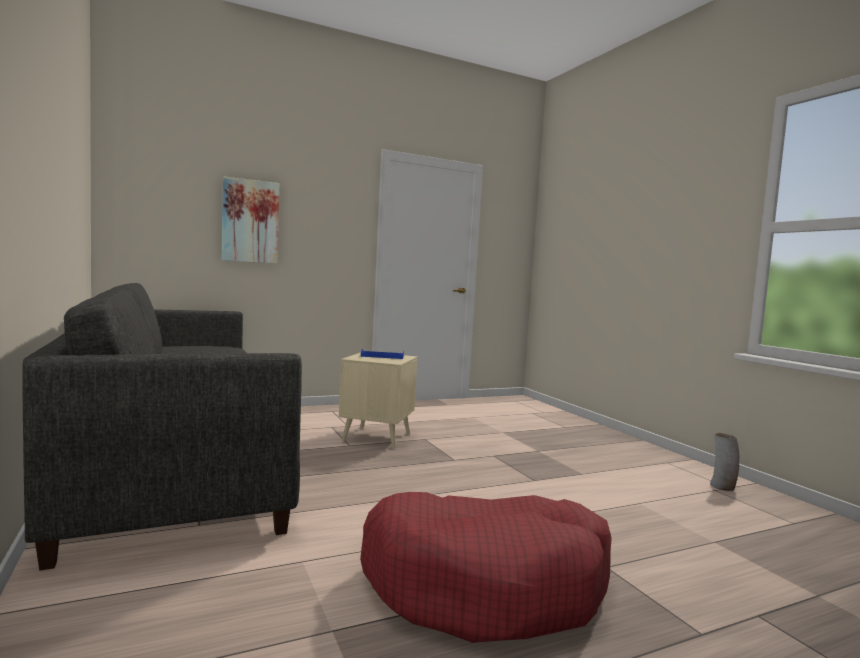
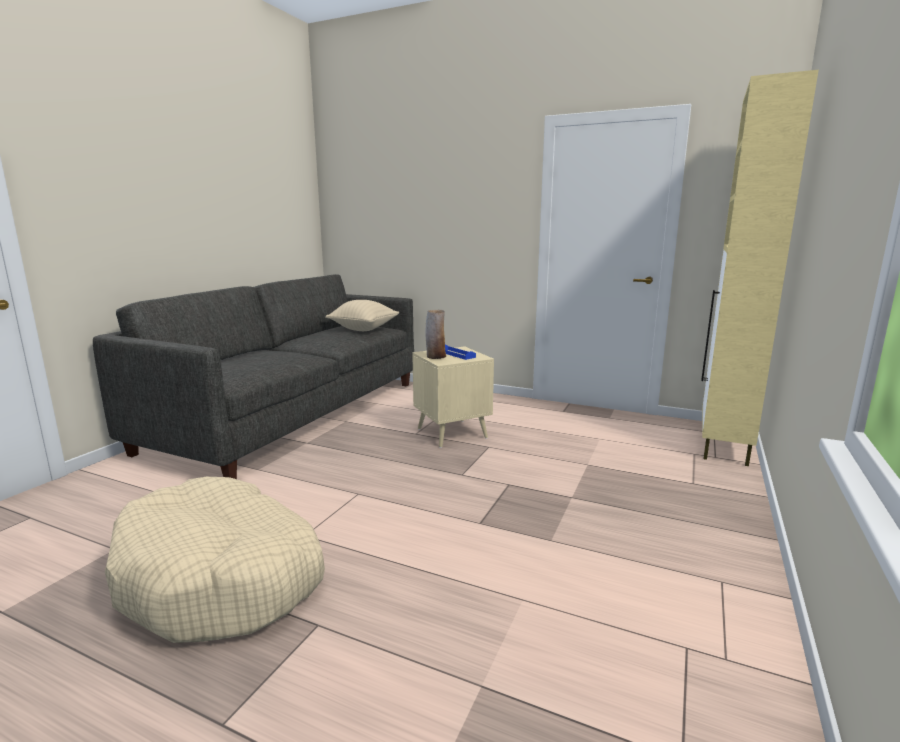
camera: 50 degrees right, 10 degrees up
(211, 348) = (363, 329): none -> beige pillow
(250, 221) = (419, 215): picture -> none
(486, 585) = (222, 577): red dog bed -> beige dog bed
(533, 406) = (723, 445): none -> beige cabinet
(722, 487) = (715, 652): vase -> vase (435, 357)

